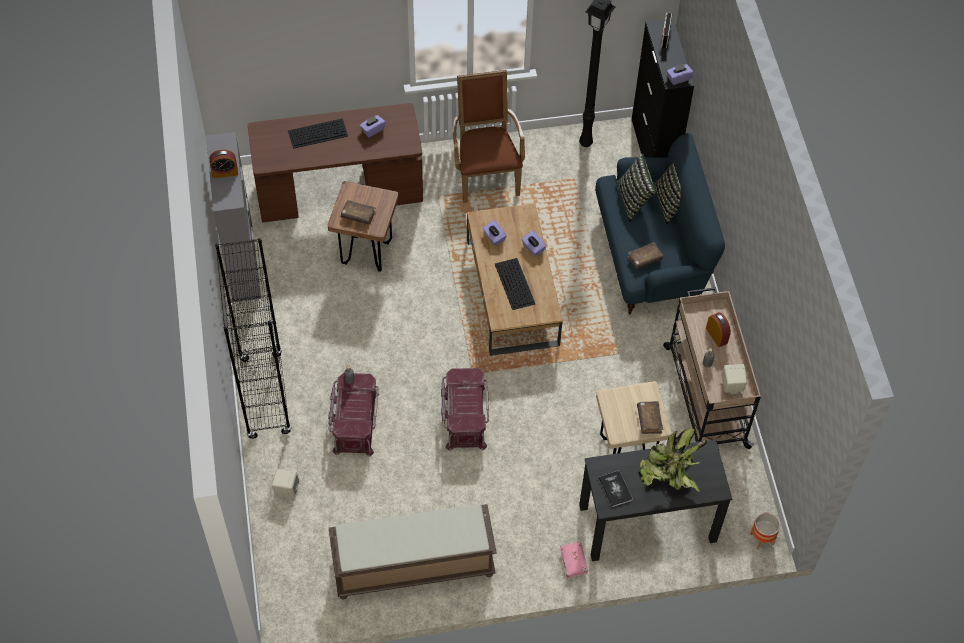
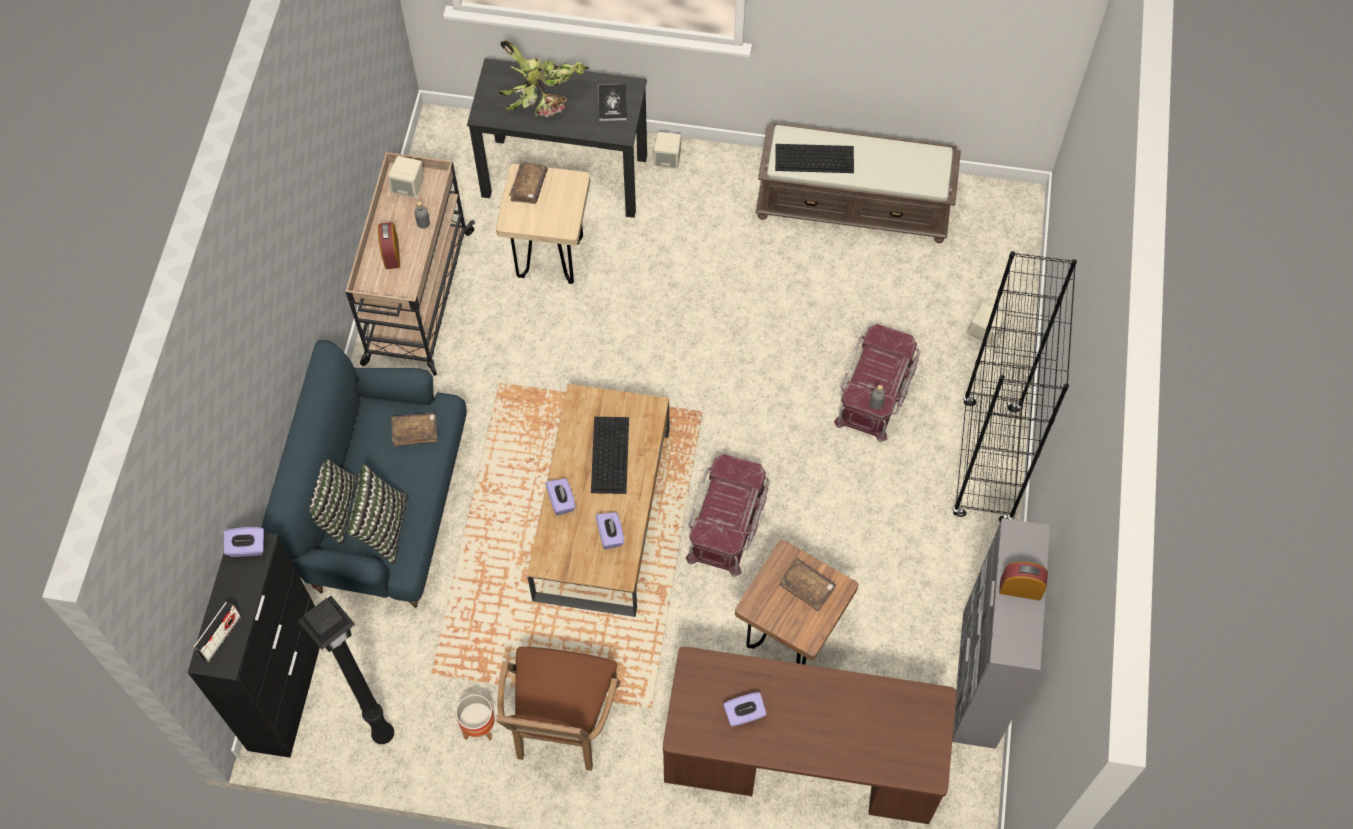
camera: 160 degrees left, 5 degrees up
(318, 133) = (834, 736): keyboard -> keyboard (813, 158)
(464, 417) = (732, 359): red storage box -> red storage box (728, 524)
(573, 561) = (667, 160): pink book -> beige speaker
(762, 538) = (444, 125): planter -> planter (479, 726)

